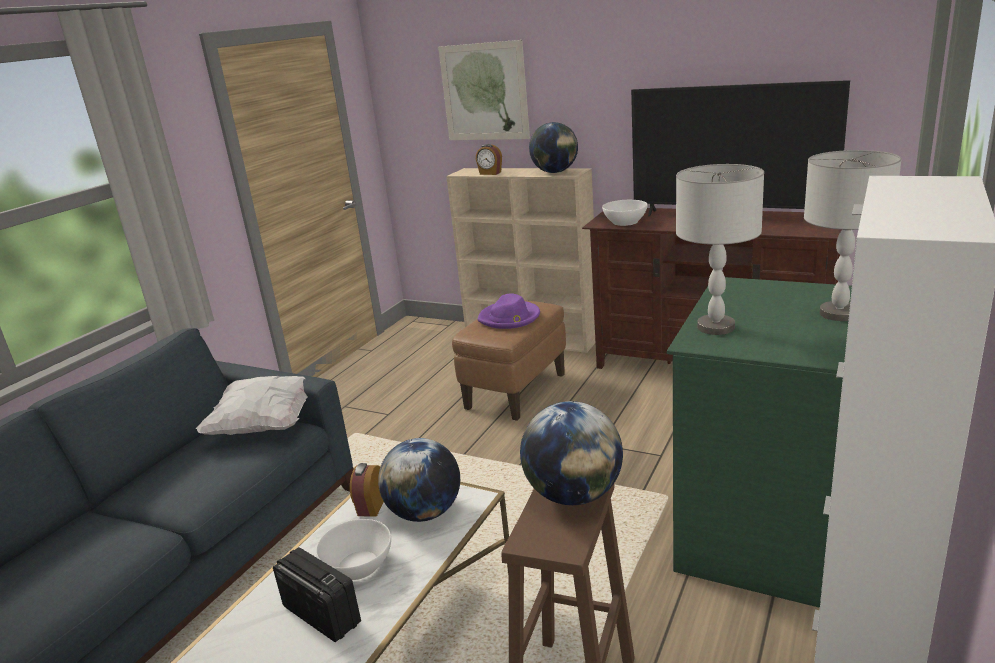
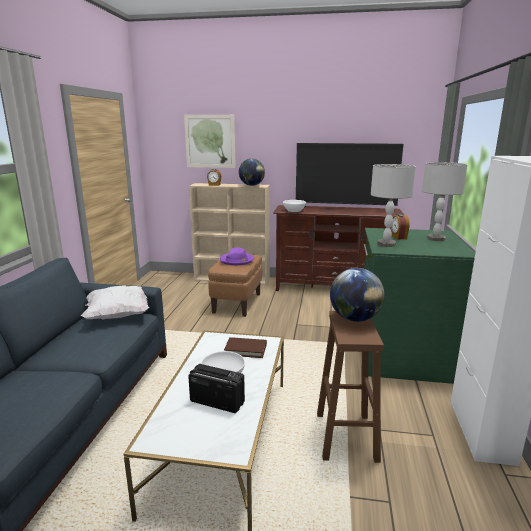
camera: 20 degrees left, 5 degrees down
(370, 506) = (211, 350): alarm clock -> alarm clock (398, 237)
(425, 513) = (245, 349): globe -> brown book

